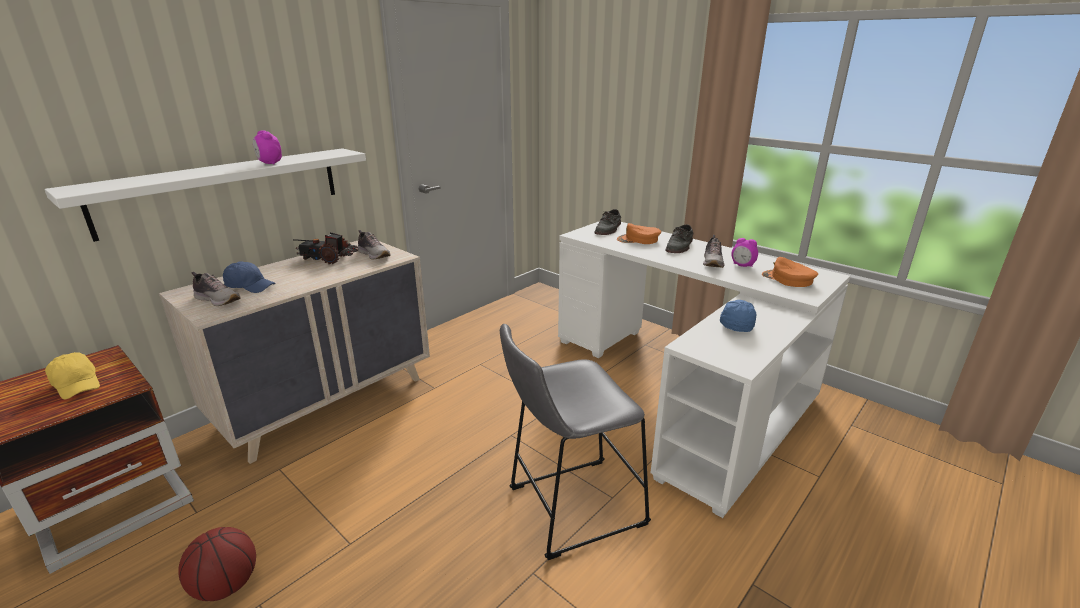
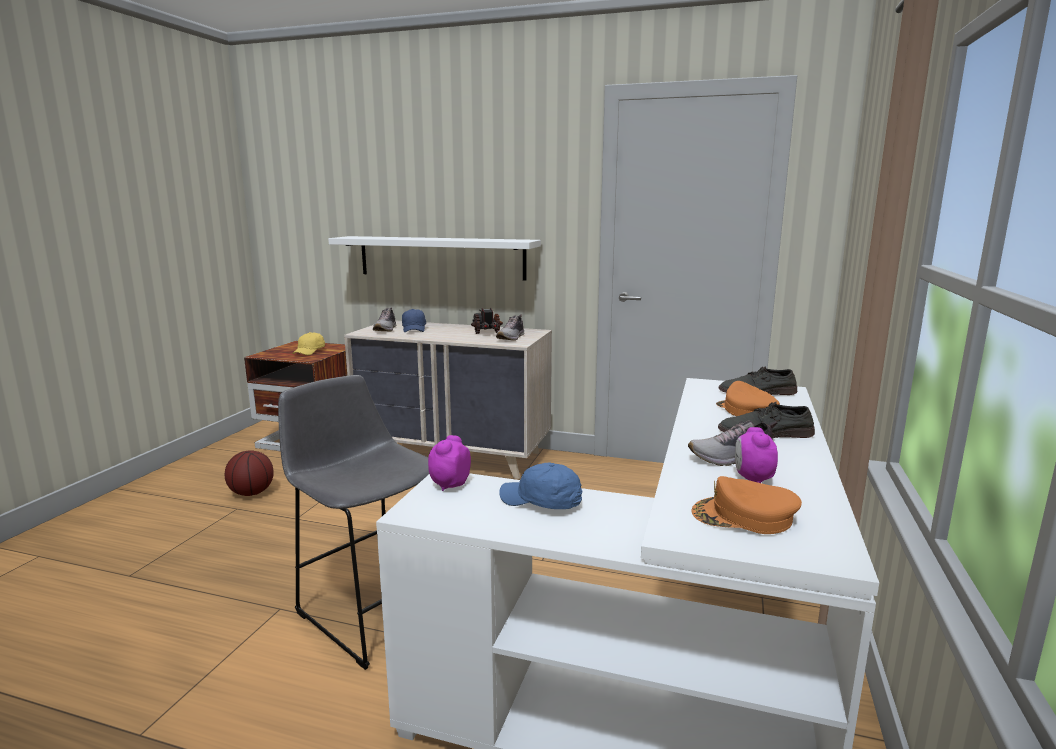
camera: 65 degrees right, 10 degrees down
(270, 163) = (456, 239): alarm clock -> alarm clock (449, 485)
(736, 323) = (541, 502): blue cap -> blue cap turned 150 degrees counterclockwise
(787, 279) = (744, 516): orange cap -> orange cap turned 105 degrees counterclockwise

